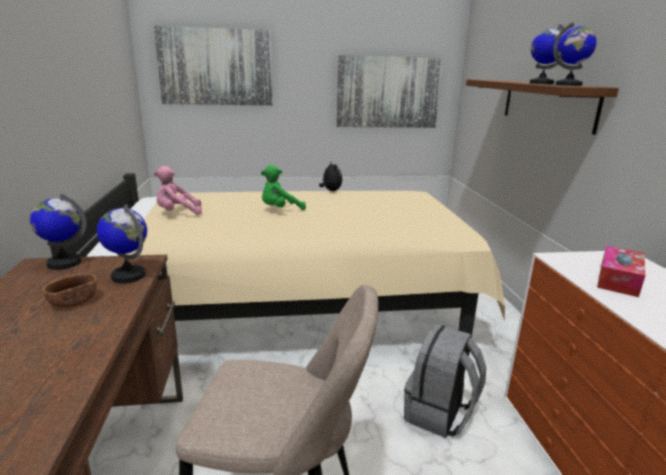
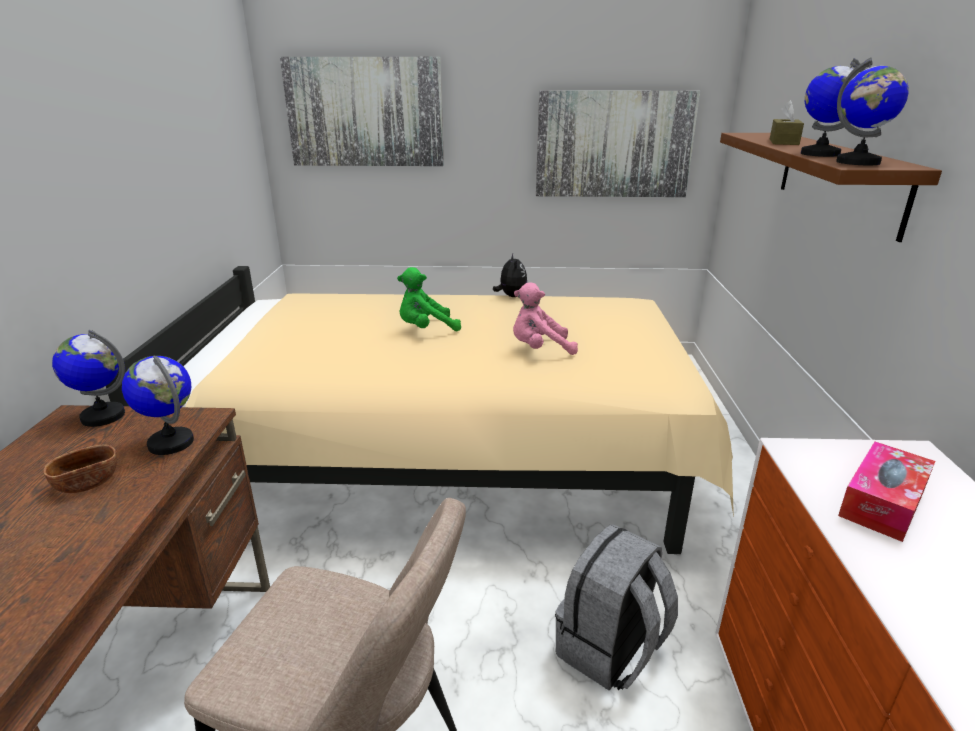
camera: 10 degrees right, 5 degrees up
(177, 213) = (288, 330): pink plush toy -> pink plush toy (539, 349)
(511, 81) = (783, 142): none -> brown tissue box

